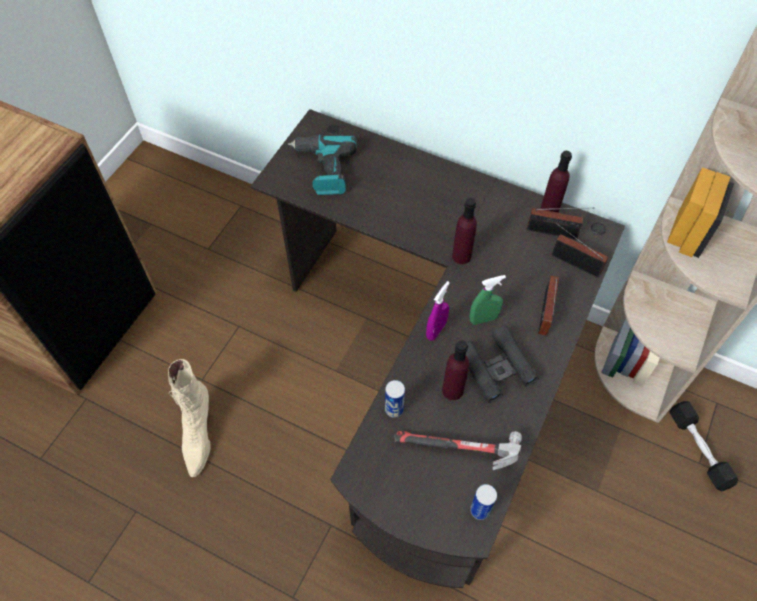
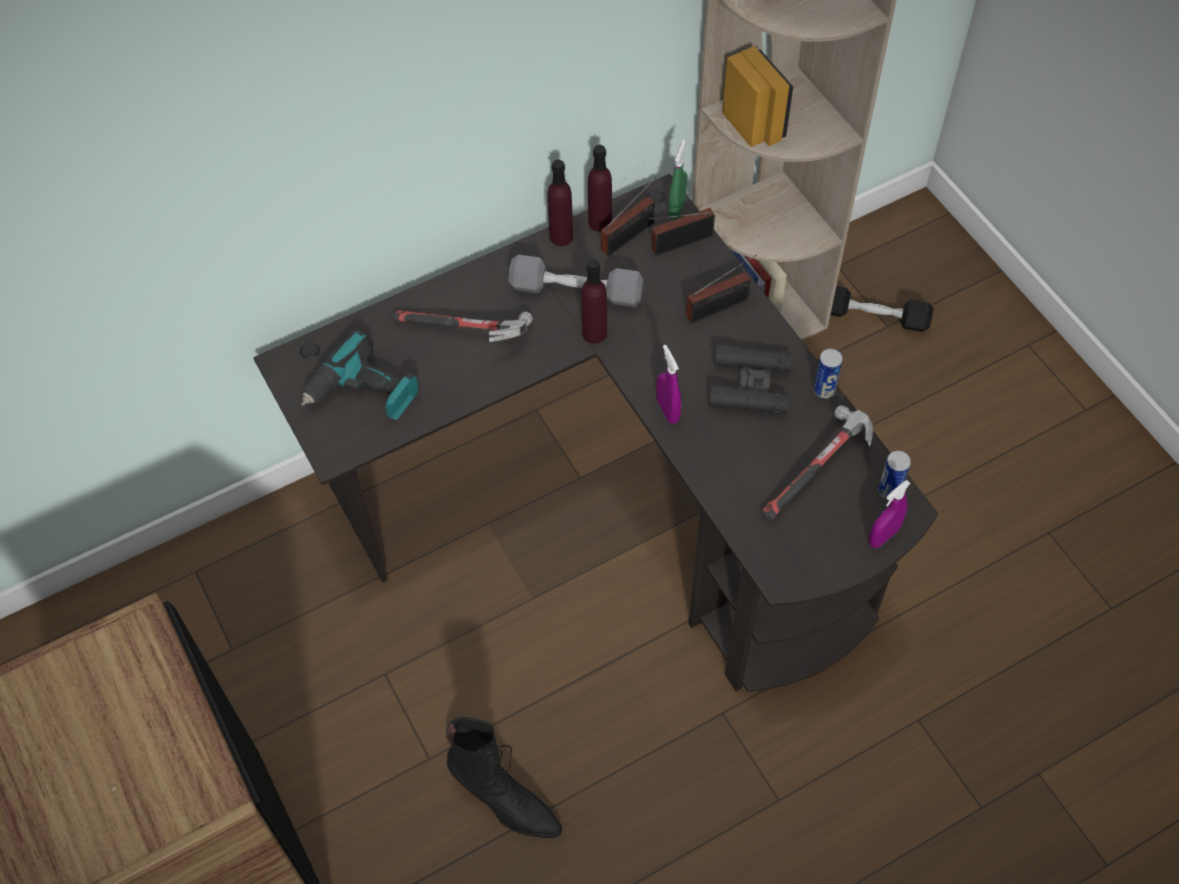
camera: 55 degrees left, 0 degrees up
(198, 435) = (505, 802): beige boot -> black boot
(394, 409) = (732, 501): can -> can (824, 390)
(405, 192) = (466, 333): none -> hammer
(438, 527) = (883, 536): none -> purple spray bottle
(452, 390) = (747, 437): purple bottle -> purple bottle (561, 236)
(483, 319) = (686, 361): green spray bottle -> green spray bottle (677, 209)
(485, 228) = (576, 291): none -> grey dumbbell
(544, 315) = (721, 307): radio -> radio turned 75 degrees counterclockwise

